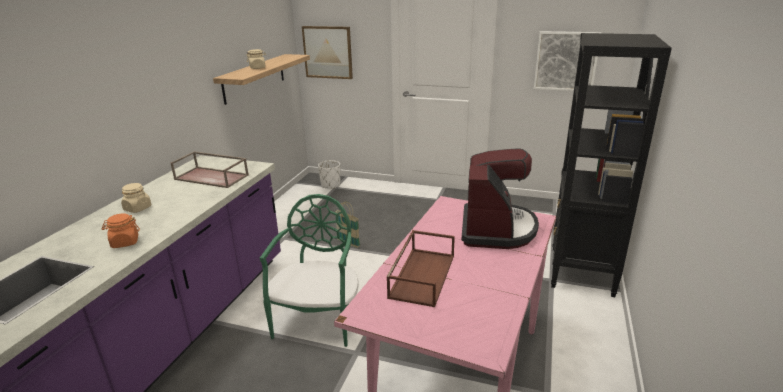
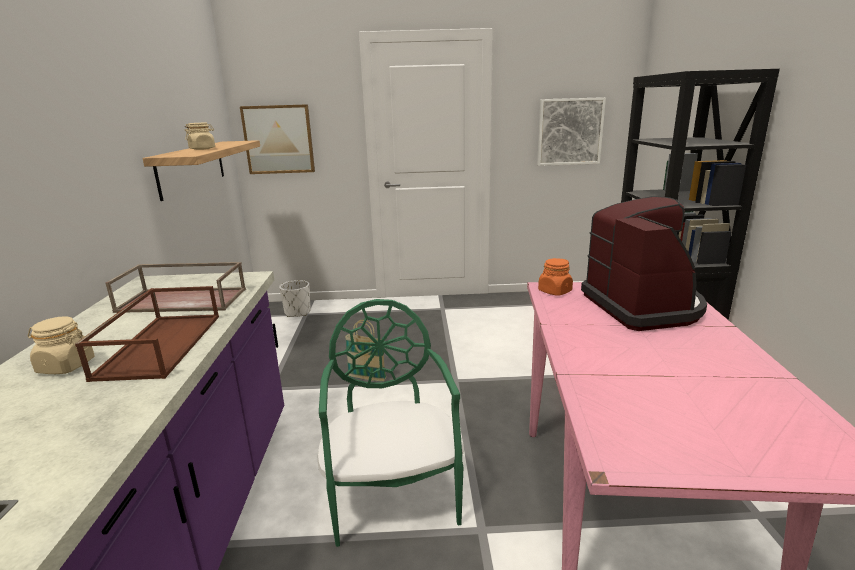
camera: 20 degrees left, 5 degrees down
(125, 242) = (73, 432): orange jar -> orange jar (554, 291)
(421, 275) = (630, 379): brown tray -> brown tray (160, 344)

